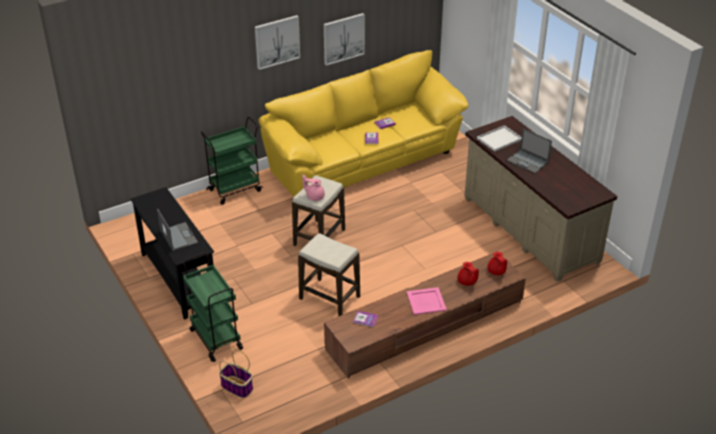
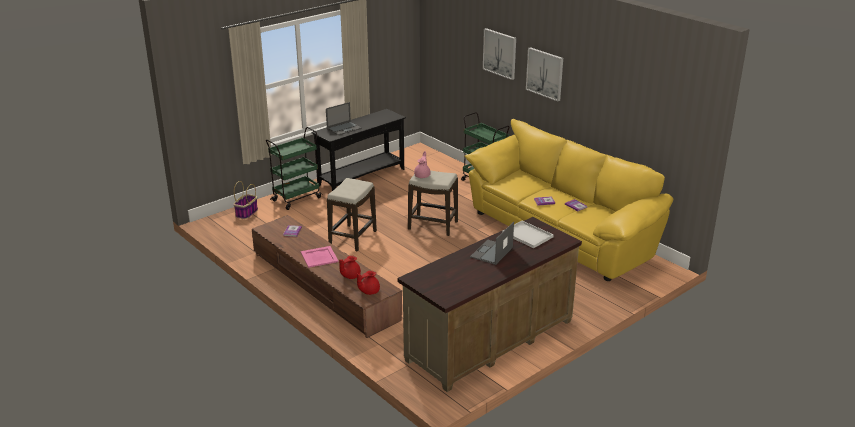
camera: 80 degrees right, 10 degrees down
(343, 38) = (600, 110): picture -> picture (500, 53)

